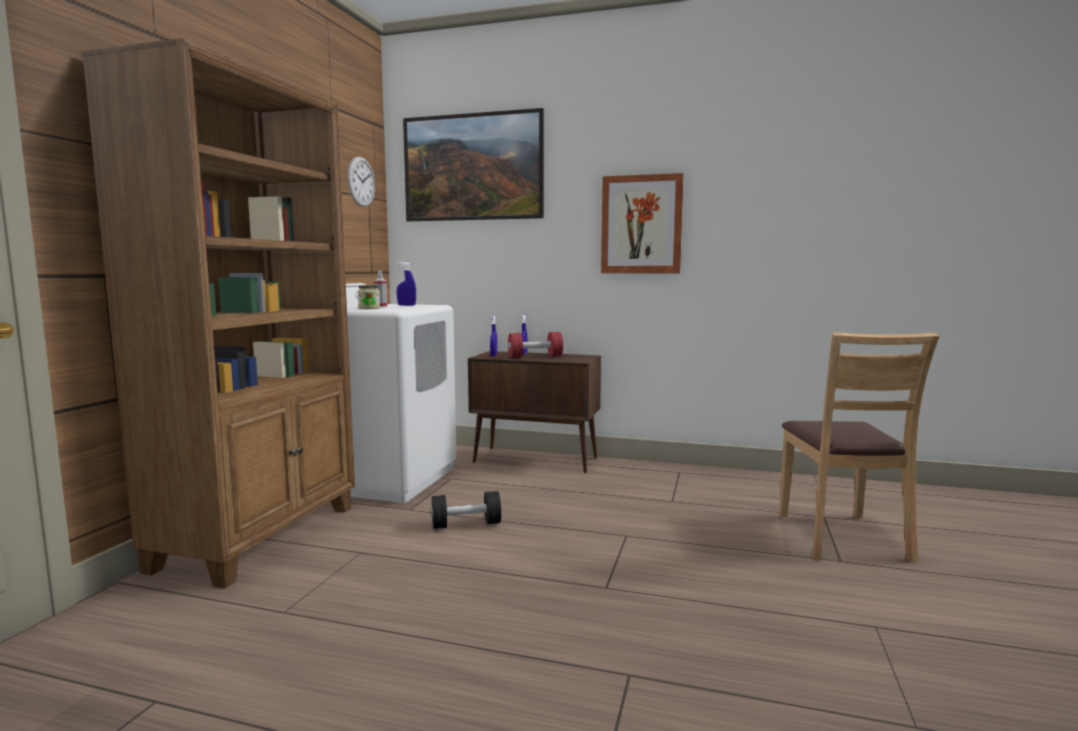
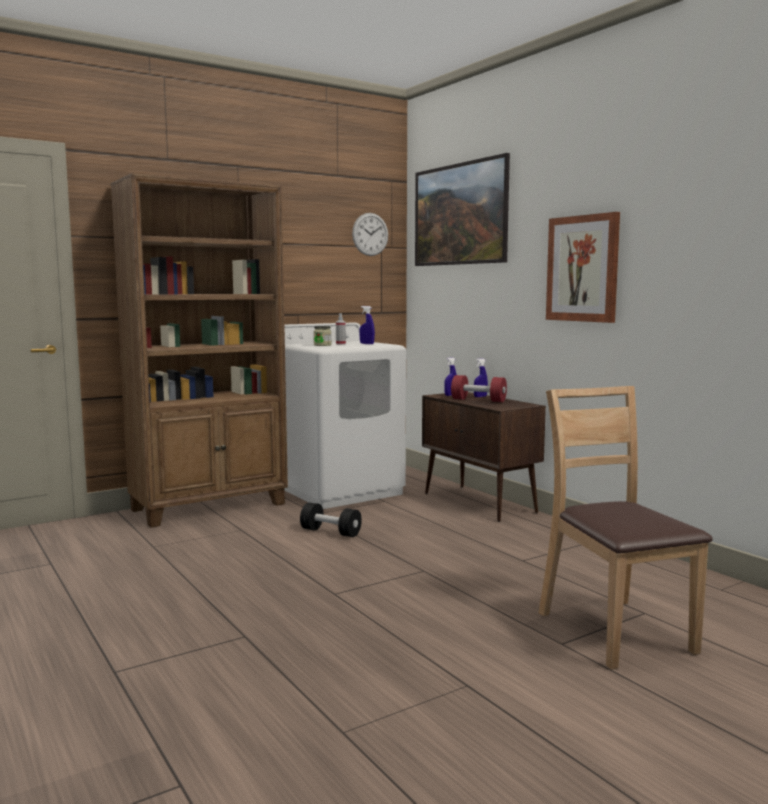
camera: 40 degrees right, 0 degrees up
(841, 537) = (615, 631): brown chair -> brown chair turned 120 degrees clockwise

